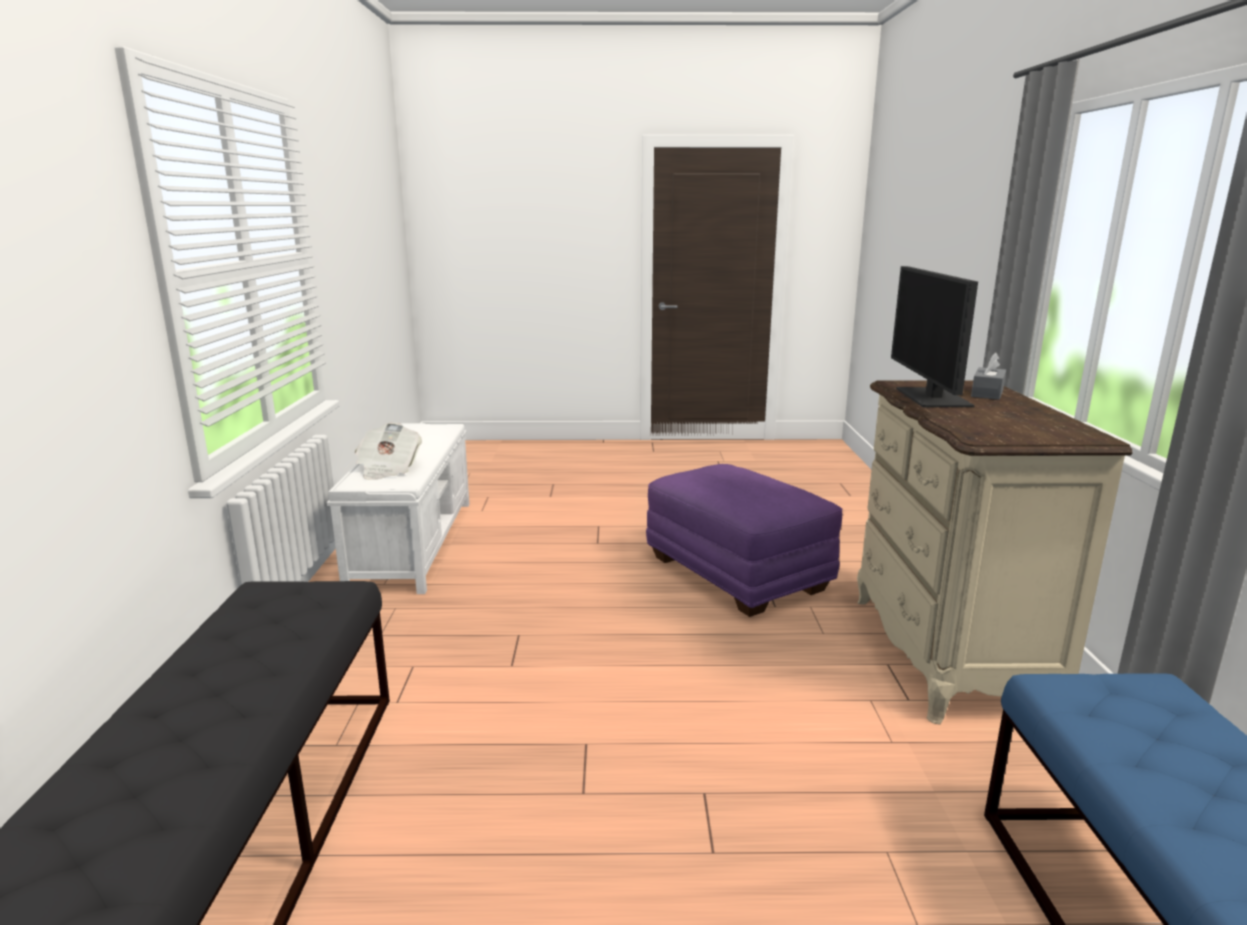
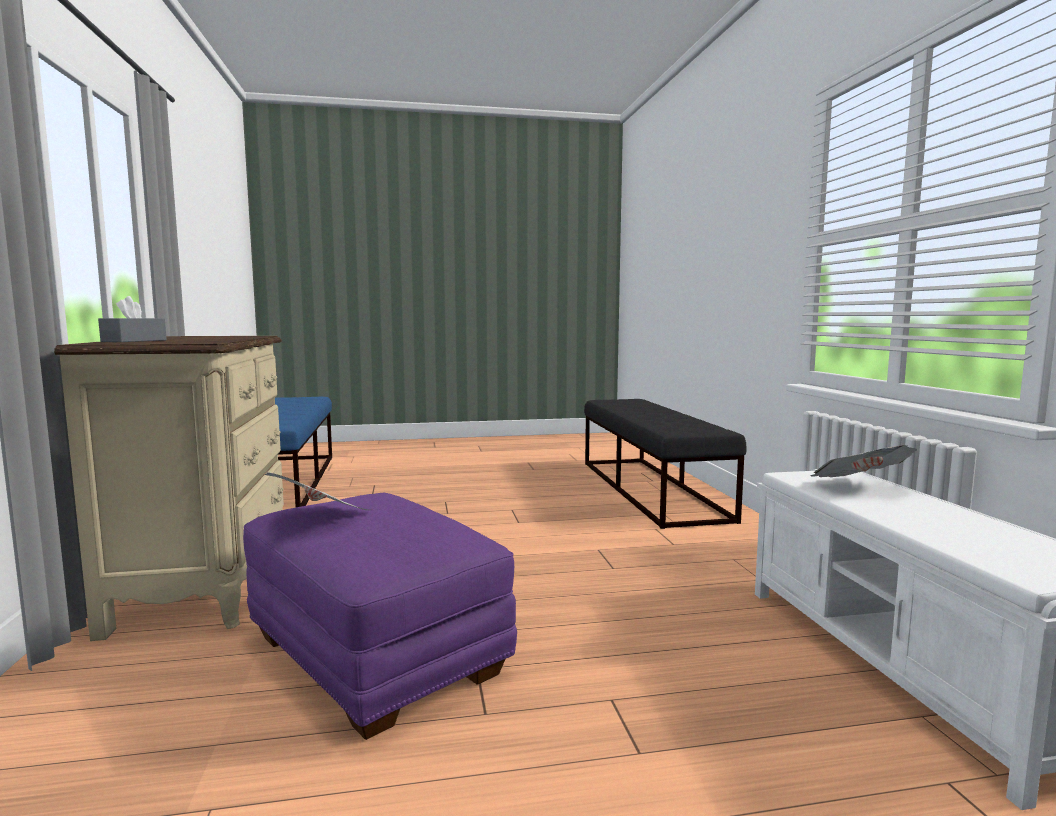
camera: 170 degrees right, 10 degrees down
(777, 487) = (320, 518): none -> newspaper
(933, 397) = (211, 339): monitor -> none

